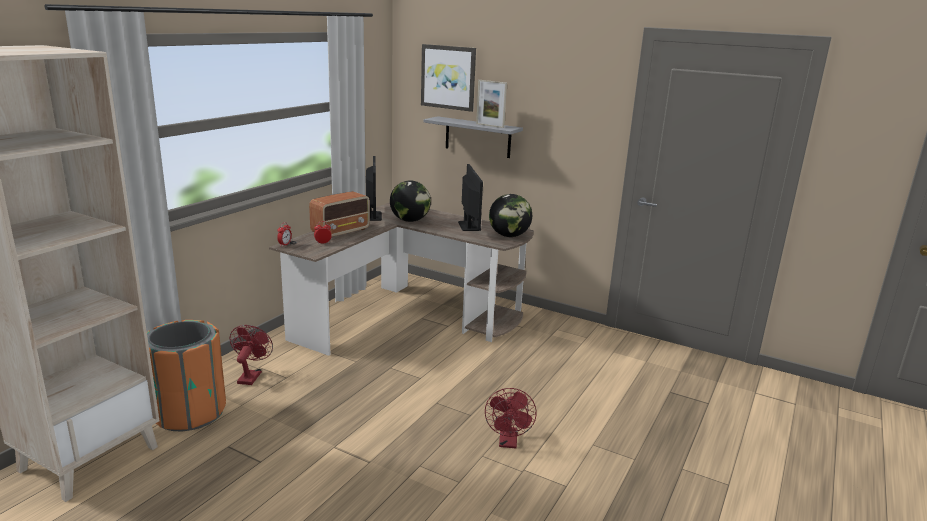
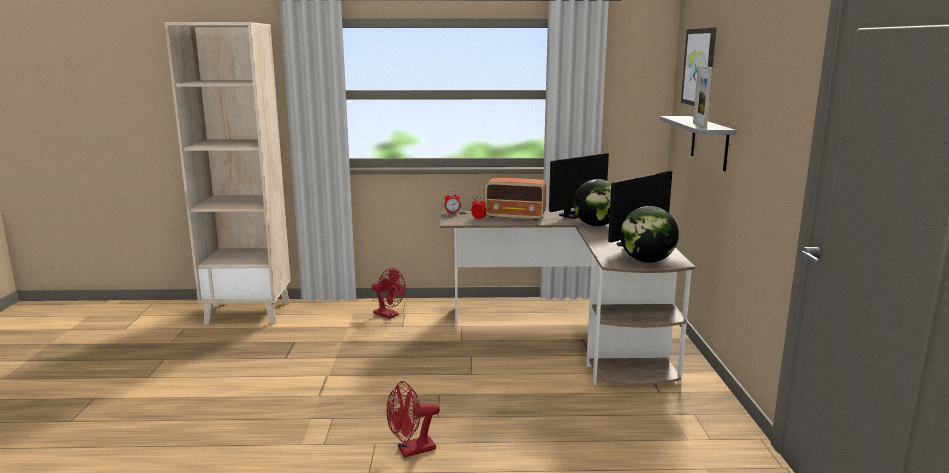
camera: 60 degrees right, 5 degrees down
(190, 413) = (321, 317): orange trash can -> none
(251, 376) = (389, 315): red fan -> red fan turned 60 degrees clockwise

